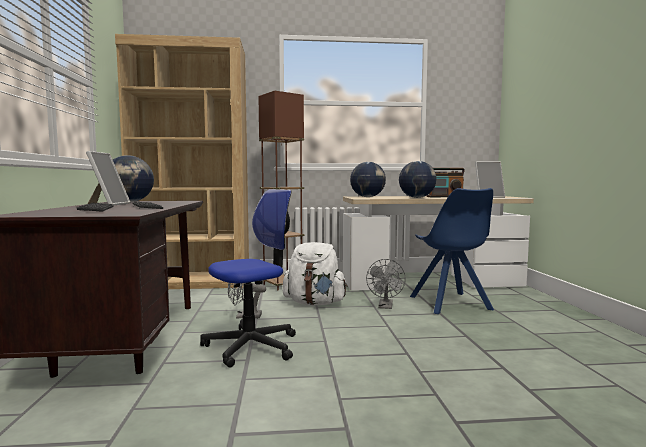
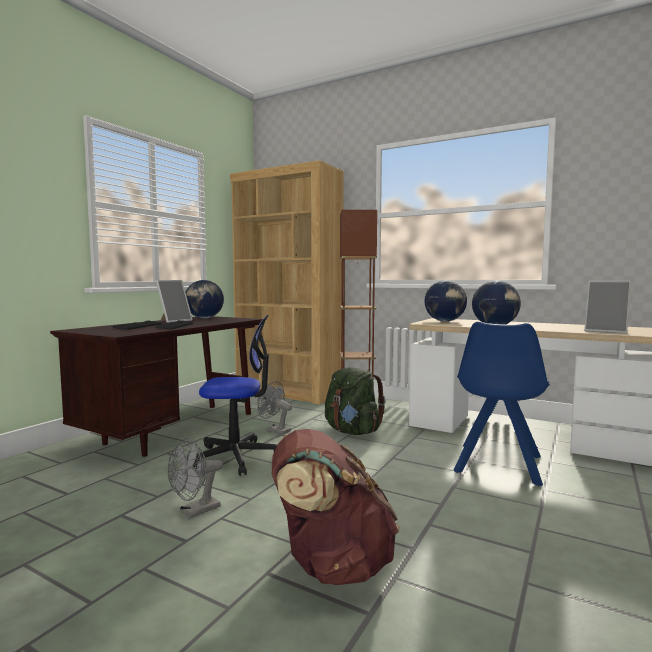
camera: 35 degrees right, 0 degrees up
(315, 303) = (352, 431): white backpack -> green backpack
(385, 306) = (415, 450): grey fan -> grey fan (195, 512)
(445, 197) = (547, 326): radio -> none
(482, 397) = (331, 564): none -> brown backpack

